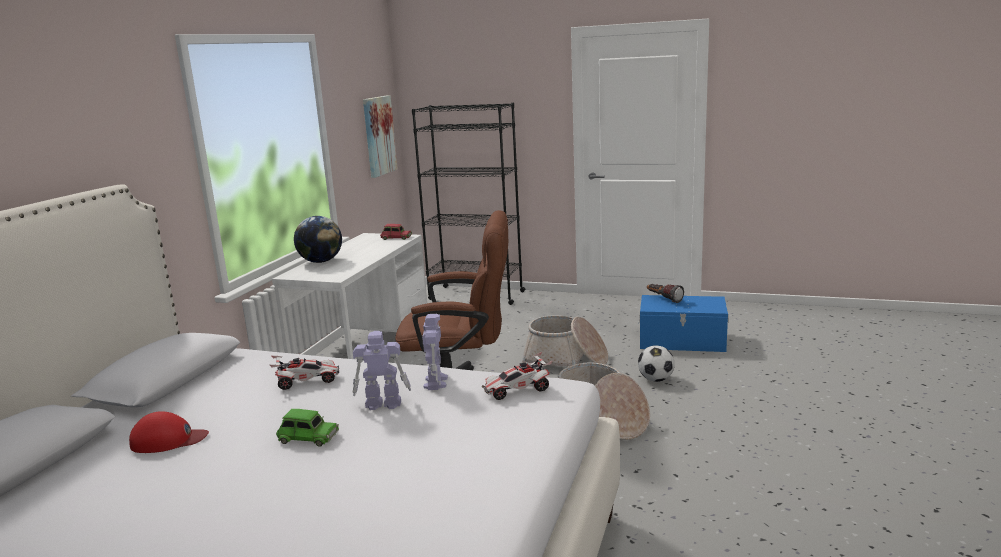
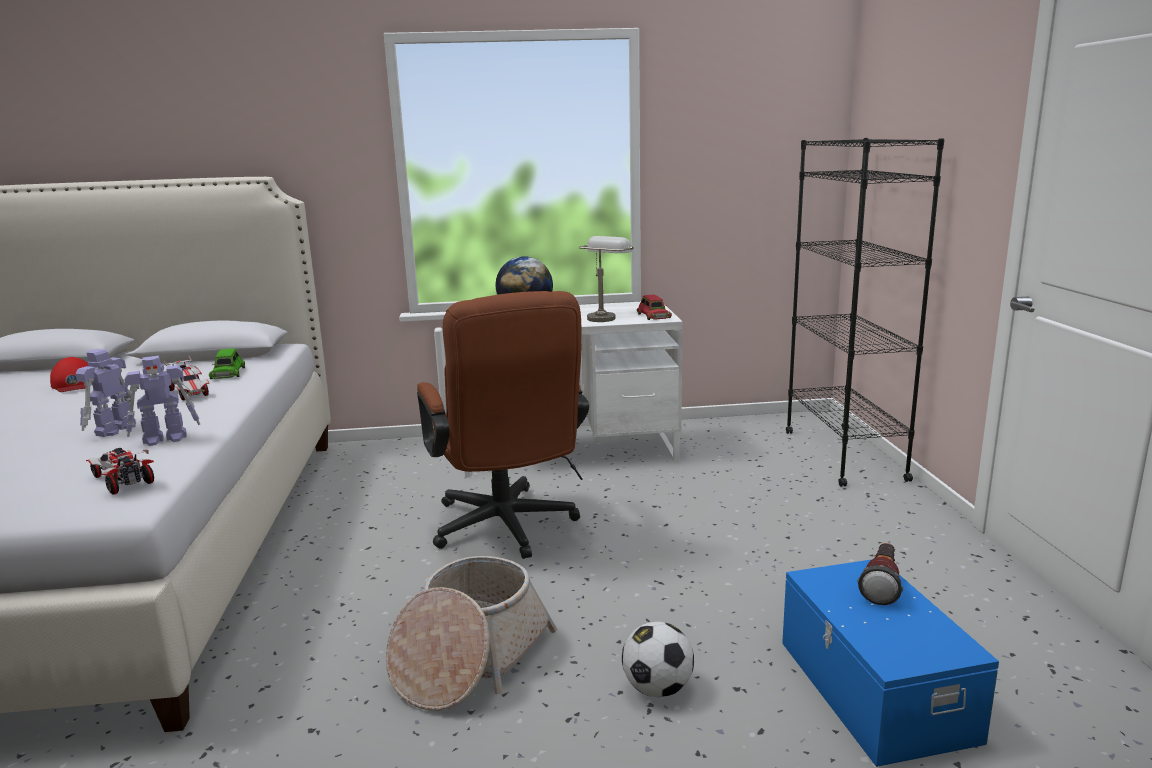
camera: 65 degrees right, 0 degrees up
(307, 437) = (45, 420): green toy car -> green toy car (228, 373)
(375, 246) = (605, 316): none -> grey table lamp
(378, 136) = (779, 178): picture -> none
(382, 404) = (114, 430): toy robot -> toy robot turned 135 degrees counterclockwise
(565, 360) = (668, 580): basket -> none

